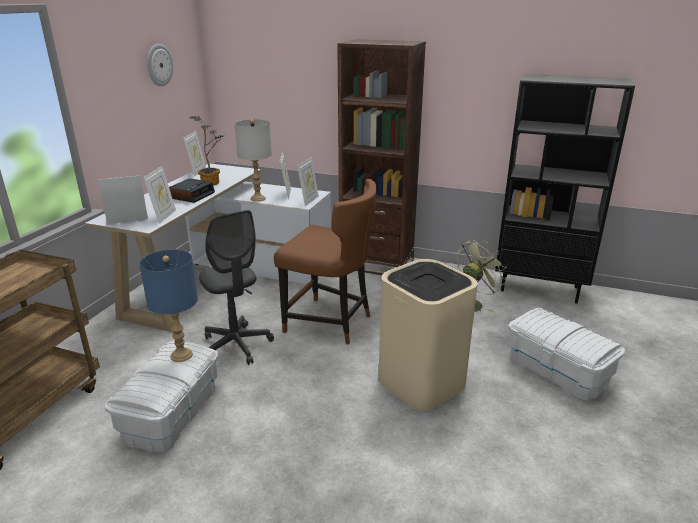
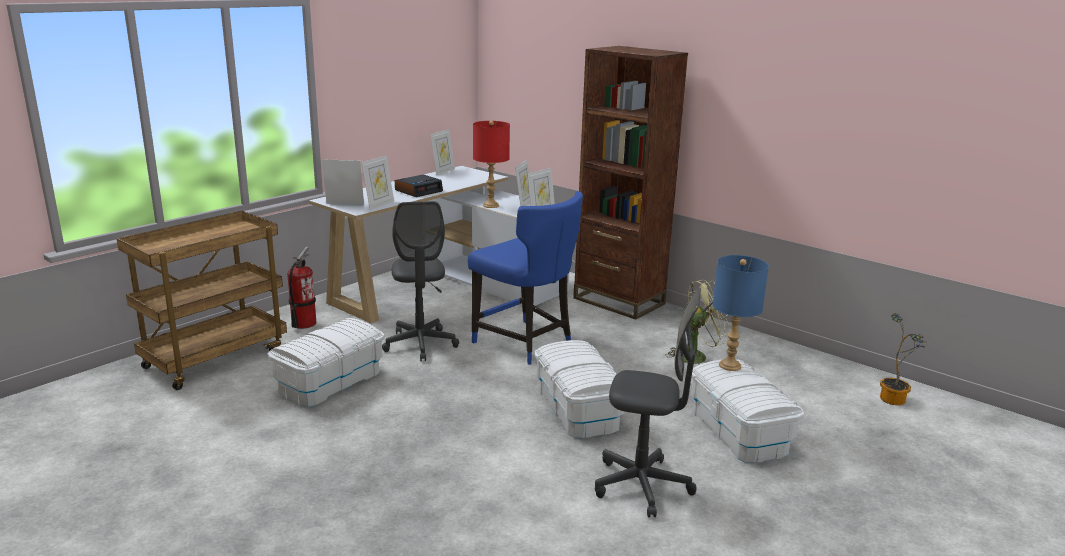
camera: 20 degrees right, 5 degrees down
(104, 348) = (303, 324): none -> fire extinguisher
(159, 65) = (420, 59): wall clock -> none
(181, 355) = (348, 328): blue table lamp -> blue table lamp (730, 366)
(213, 182) = (449, 182): potted plant -> potted plant (895, 398)
(258, 199) = (491, 205): grey table lamp -> red table lamp
(330, 323) = (525, 344): brown chair -> blue chair
(420, 382) = (577, 409): beige trash can -> white storage box
(531, 452) = (642, 485): none -> grey office chair
(540, 288) = (794, 357): black bookcase -> none

